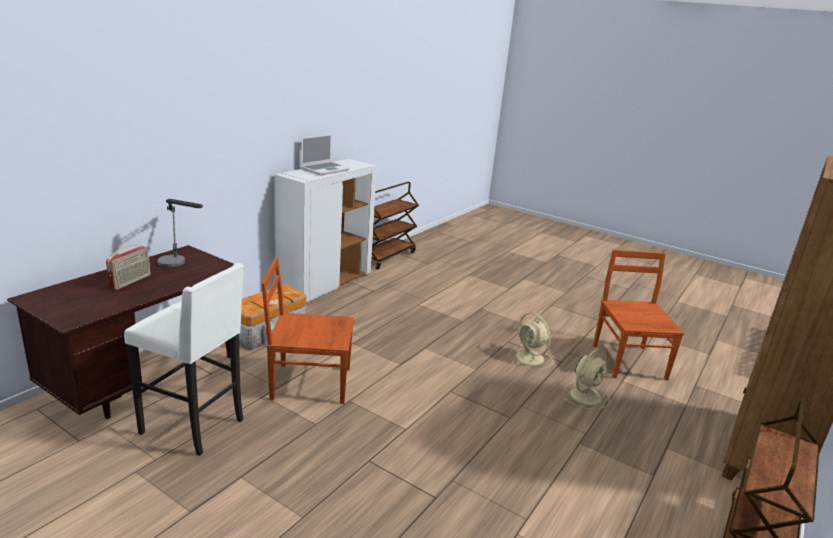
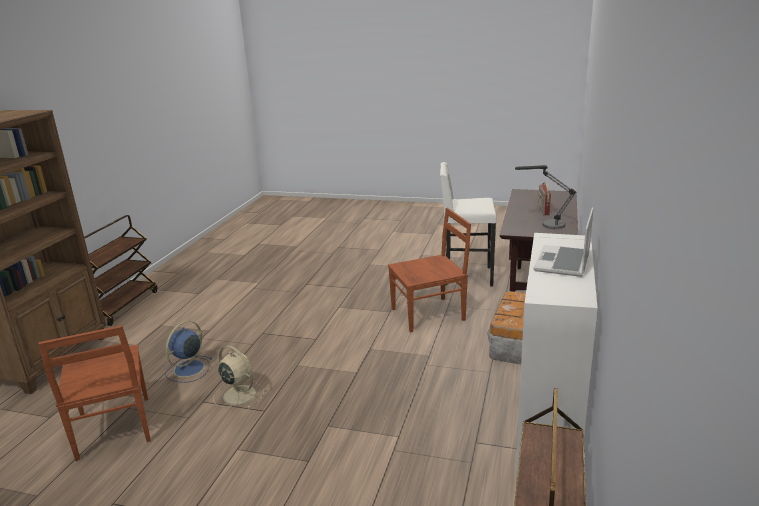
camera: 165 degrees right, 0 degrees up
(586, 395) = (188, 369): beige fan -> blue fan

